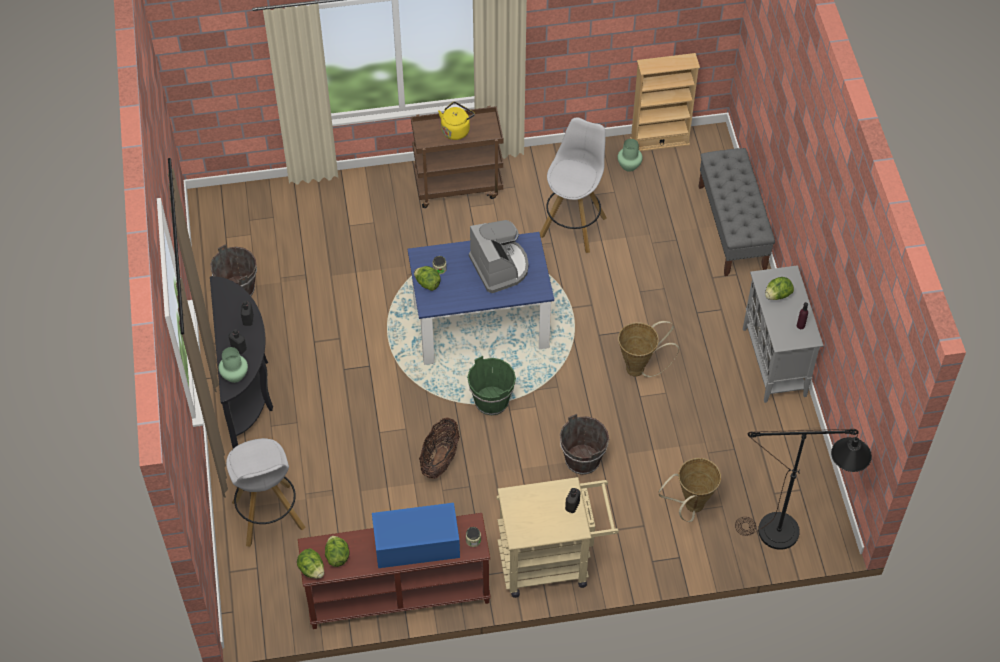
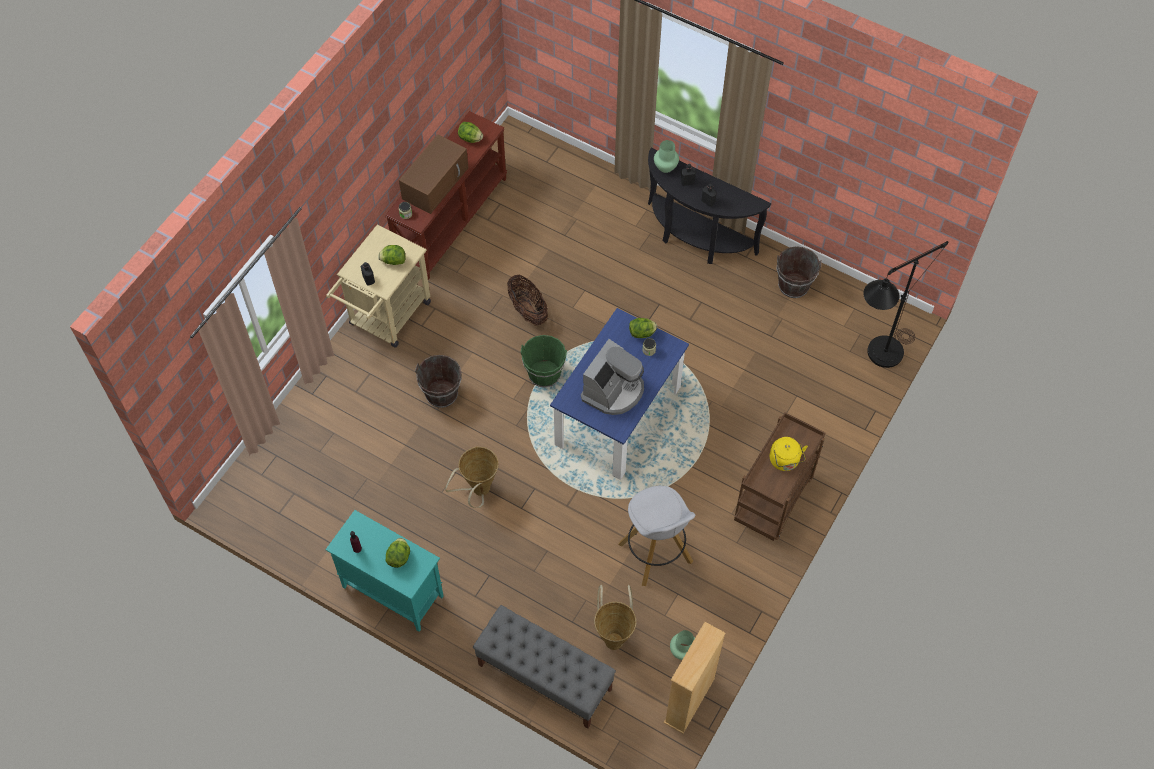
camera: 130 degrees right, 5 degrees up
(269, 516) = (578, 189): white stool -> none
(312, 569) = (474, 121): lettuce -> lettuce (393, 261)
(415, 544) = (435, 182): blue microwave -> brown microwave
(500, 267) = (613, 391): coffee machine -> coffee machine turned 75 degrees counterclockwise
(690, 507) = (339, 431): basket -> basket (614, 636)
(774, 363) = (392, 591): grey cabinet -> turquoise cabinet
(790, 533) = (256, 477): black floor lamp -> black floor lamp (877, 358)

